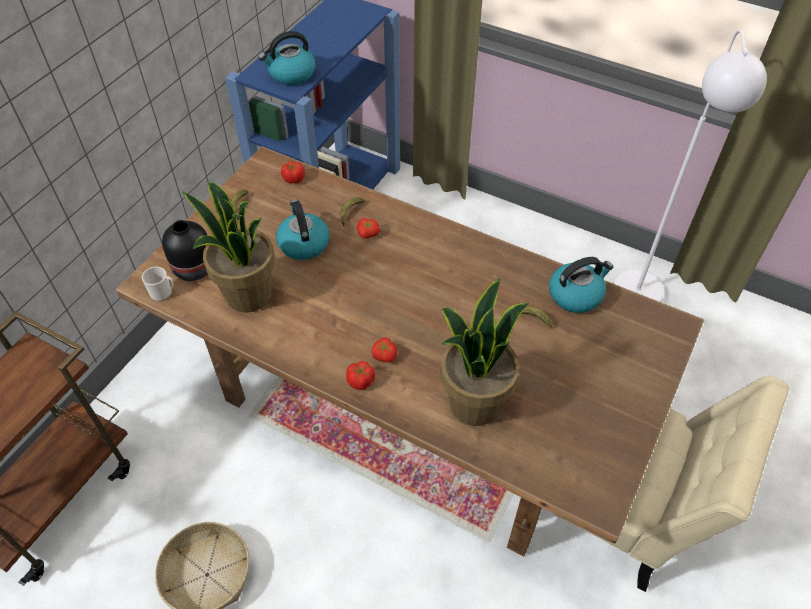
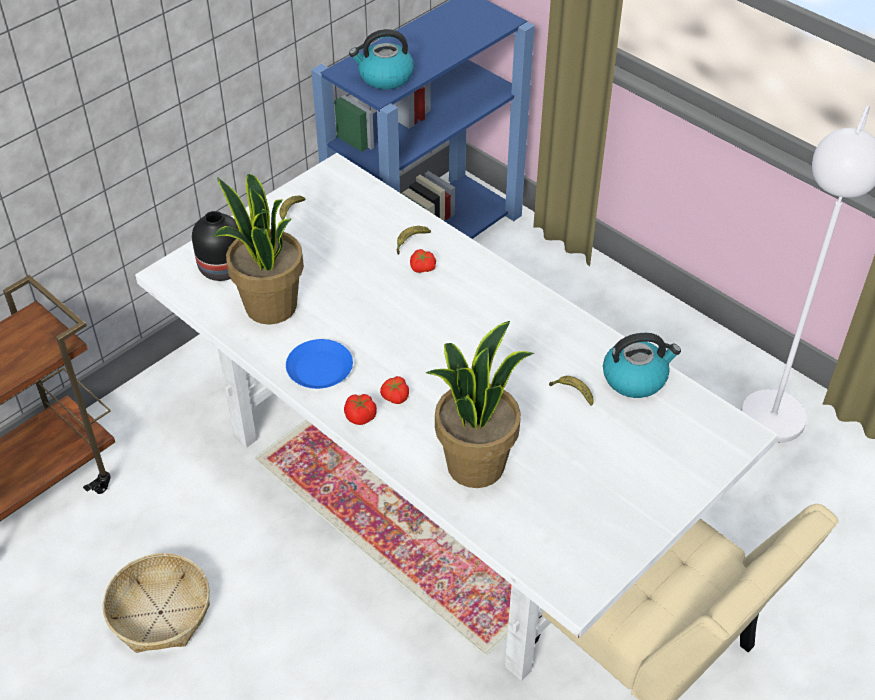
camera: 15 degrees right, 5 degrees down
(163, 293) = (183, 287): mug -> none
(293, 179) = (360, 194): tomato -> none
(303, 243) = (347, 265): kettle -> none
(309, 344) = (319, 369): none -> blue plate
(403, 407) = (434, 488): brown dining table -> white dining table

